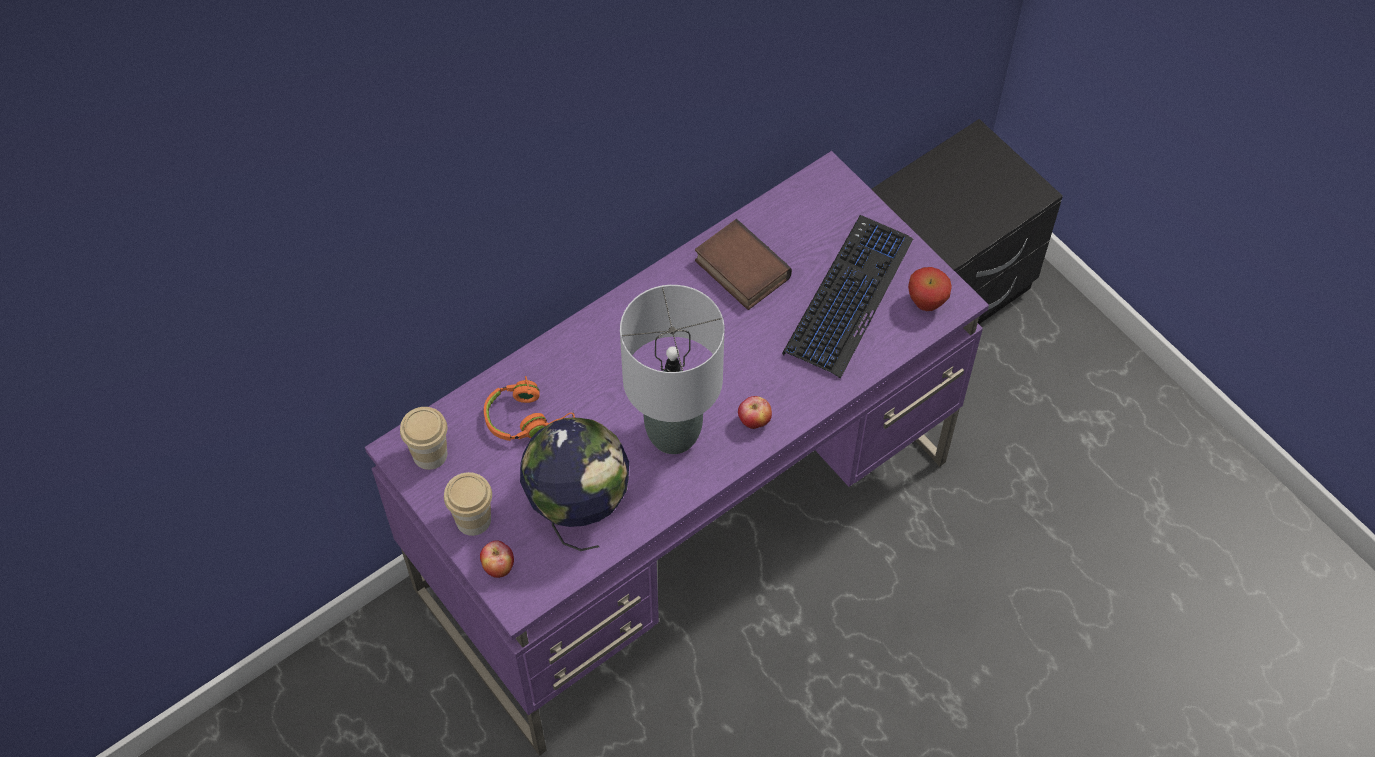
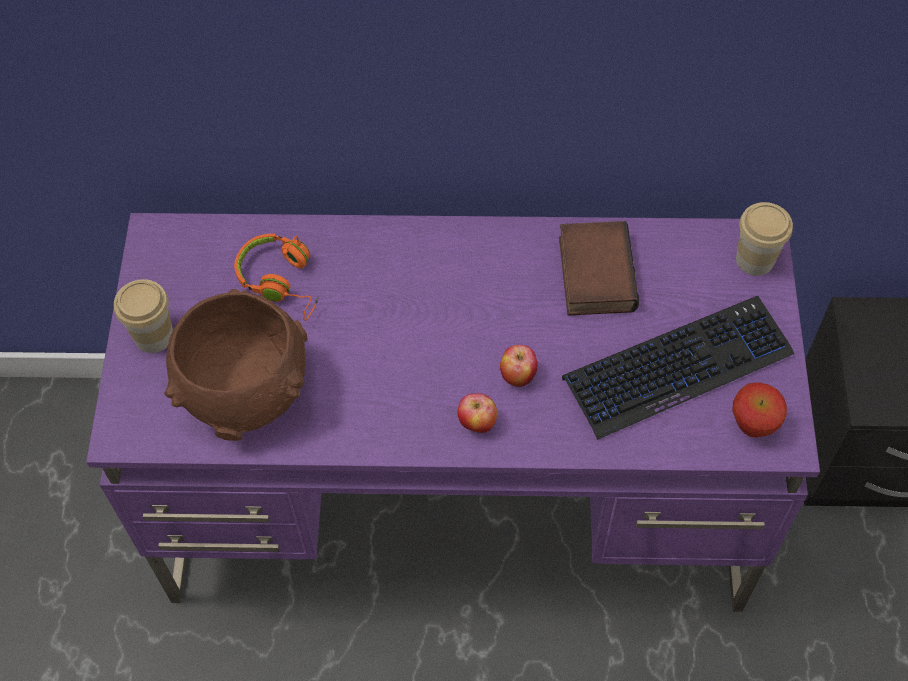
camera: 40 degrees right, 0 degrees up
(430, 454) = (174, 255): cup -> cup (754, 259)
(498, 567) = (133, 393): apple -> apple (518, 376)
(579, 510) = (247, 391): globe -> brown bowl
(674, 433) = (394, 382): grey table lamp -> none

